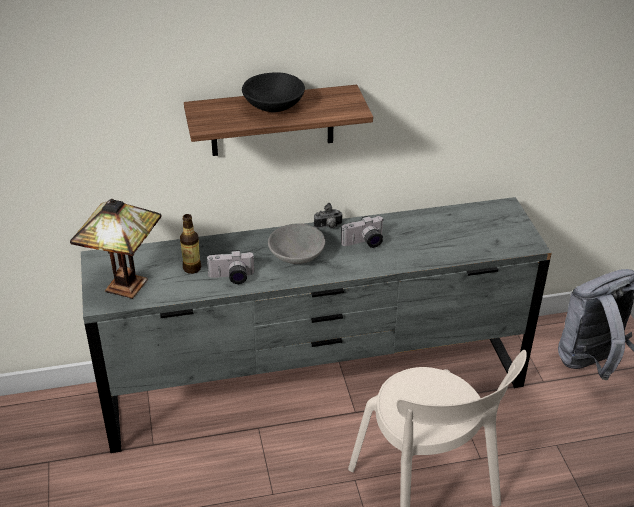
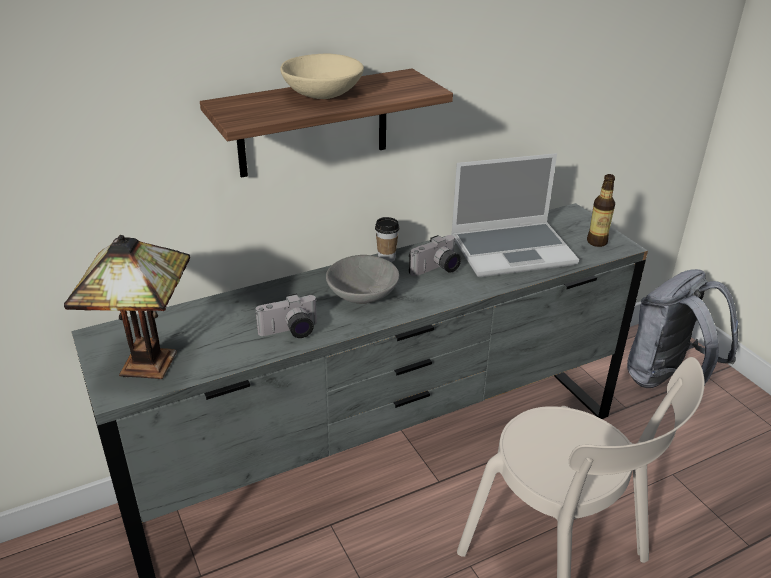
camera: 15 degrees left, 5 degrees down
(192, 268) = (233, 329): bottle -> bottle (597, 242)
(273, 106) = (322, 94): black bowl -> beige bowl
(328, 227) = (386, 258): camera -> cup
(435, 235) = (513, 250): none -> laptop

